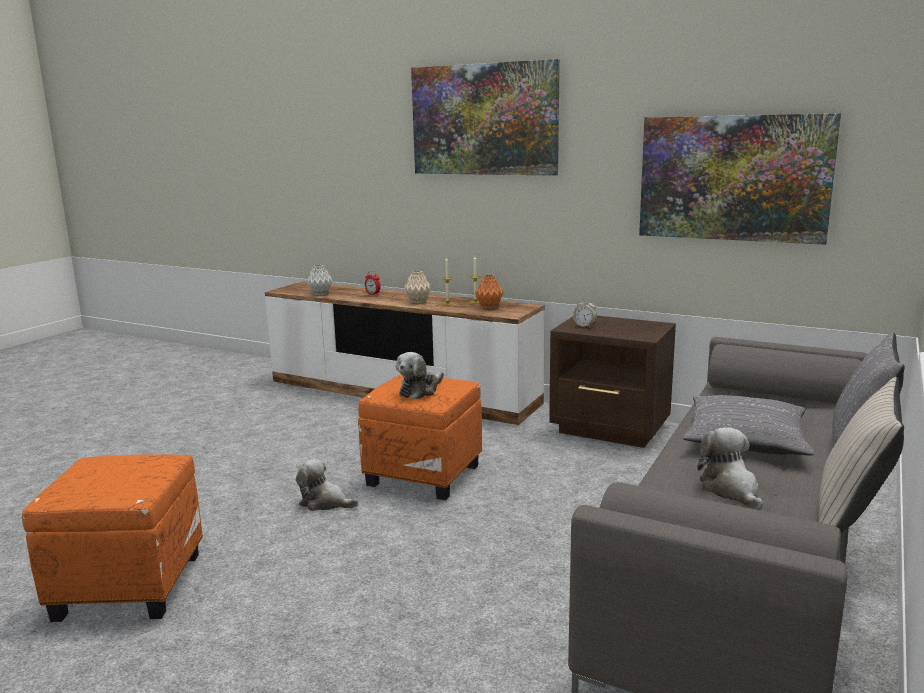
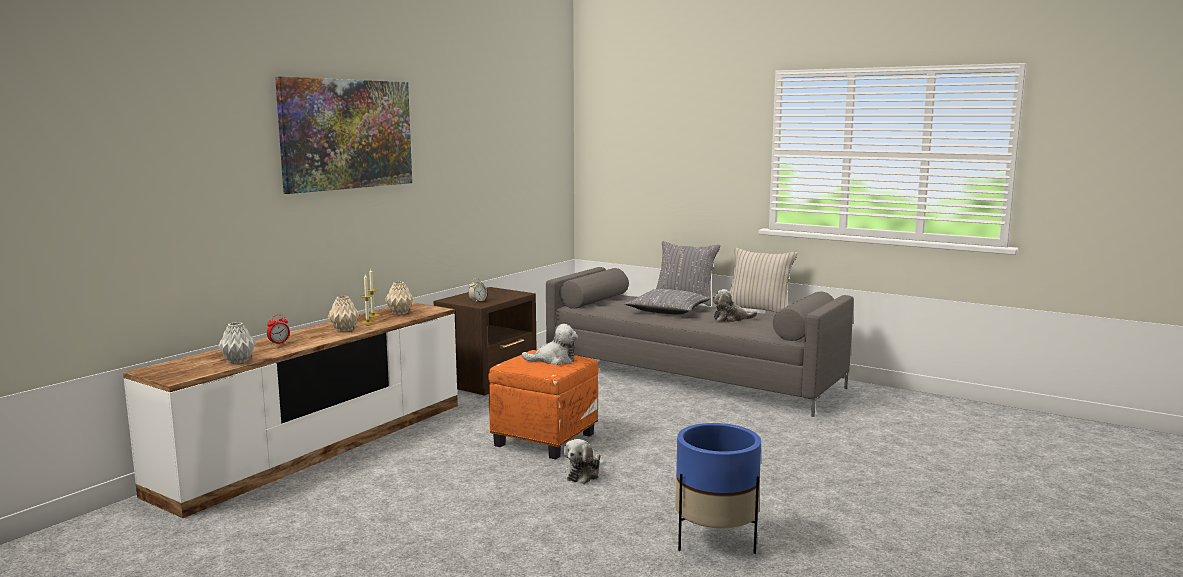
camera: 85 degrees left, 5 degrees down
(129, 584) = (715, 541): orange ottoman -> blue planter
(420, 390) = (553, 360): plush toy -> plush toy turned 45 degrees counterclockwise
(489, 307) = (399, 313): orange vase -> beige vase
(733, 178) = (504, 174): picture -> none

